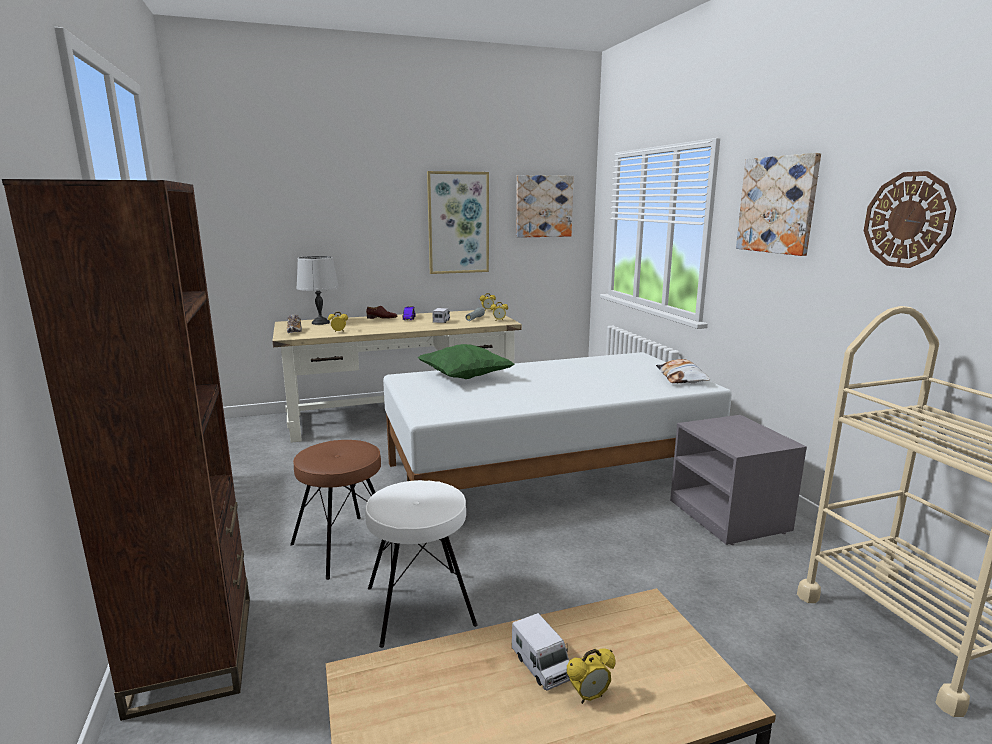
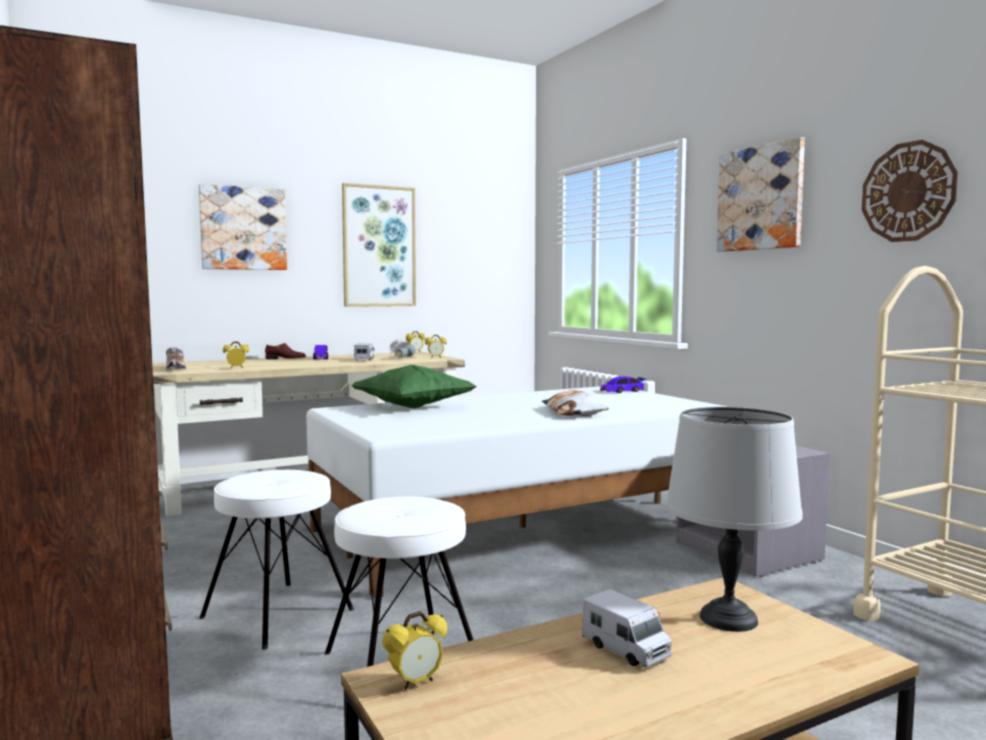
camera: 10 degrees left, 10 degrees down
(320, 323) = (205, 363): grey table lamp -> grey table lamp (728, 619)
(343, 545) = (276, 613): brown stool -> white stool
(543, 206) = (478, 231): picture -> picture (243, 228)
(589, 696) = (699, 670): alarm clock -> alarm clock (416, 683)
(647, 362) = (623, 391): none -> toy car
(681, 377) = (670, 400): pillow -> pillow (574, 412)

